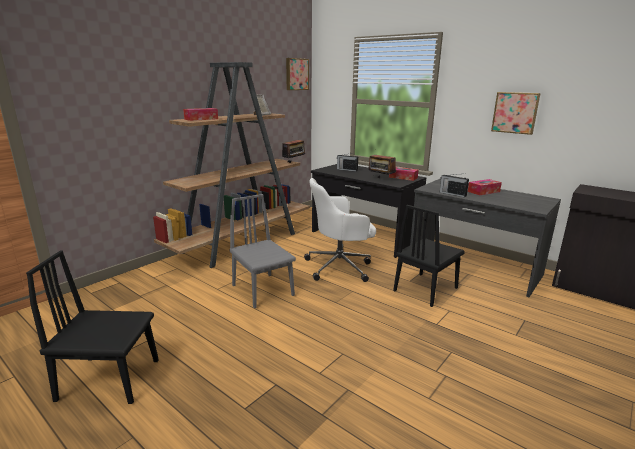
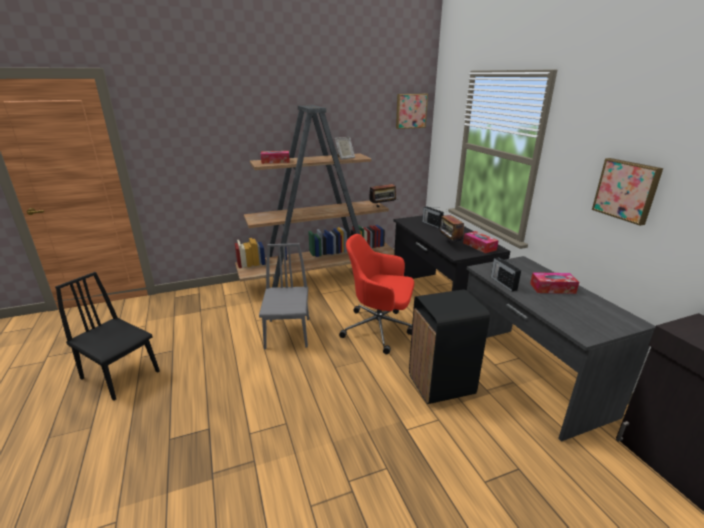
camera: 30 degrees right, 5 degrees up
(340, 266) = (379, 329): white office chair -> red office chair
(425, 289) = (440, 384): black chair -> black trash can

